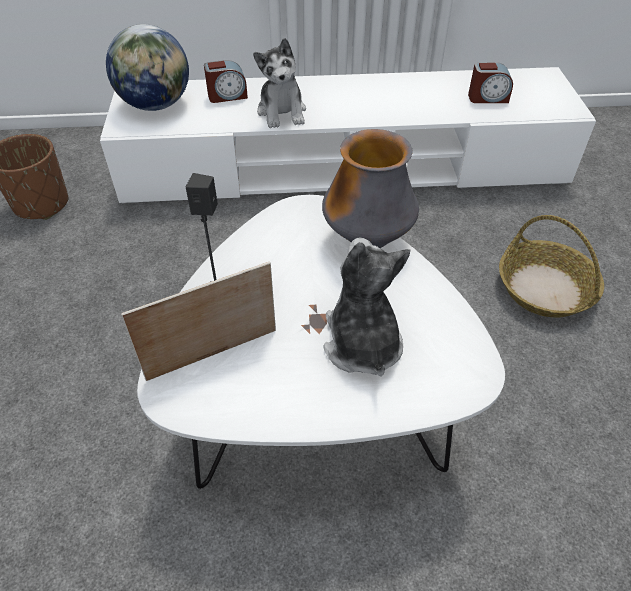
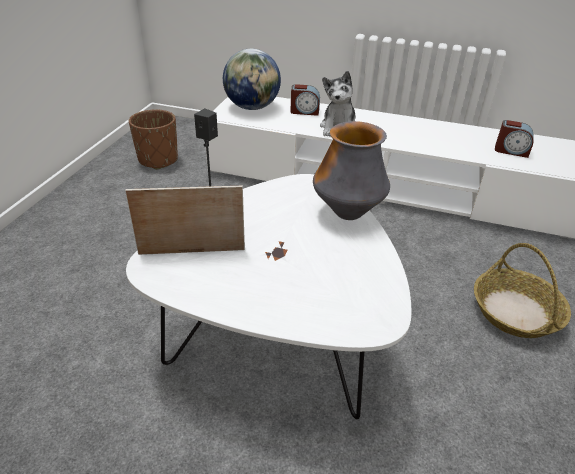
camera: 20 degrees right, 10 degrees down
(361, 343) = (303, 275): plush toy -> none

